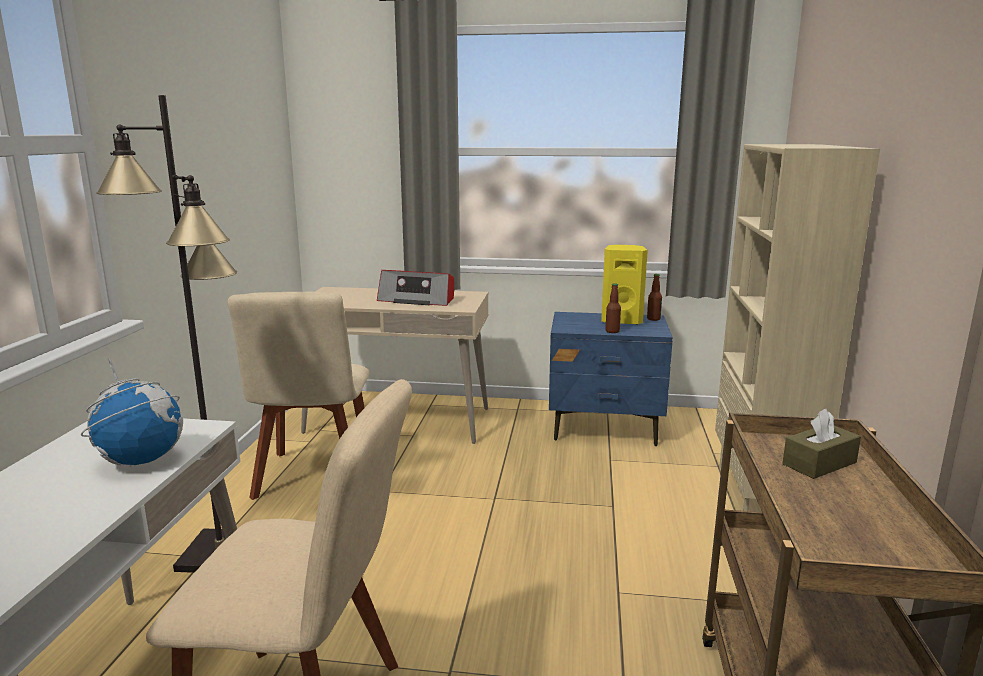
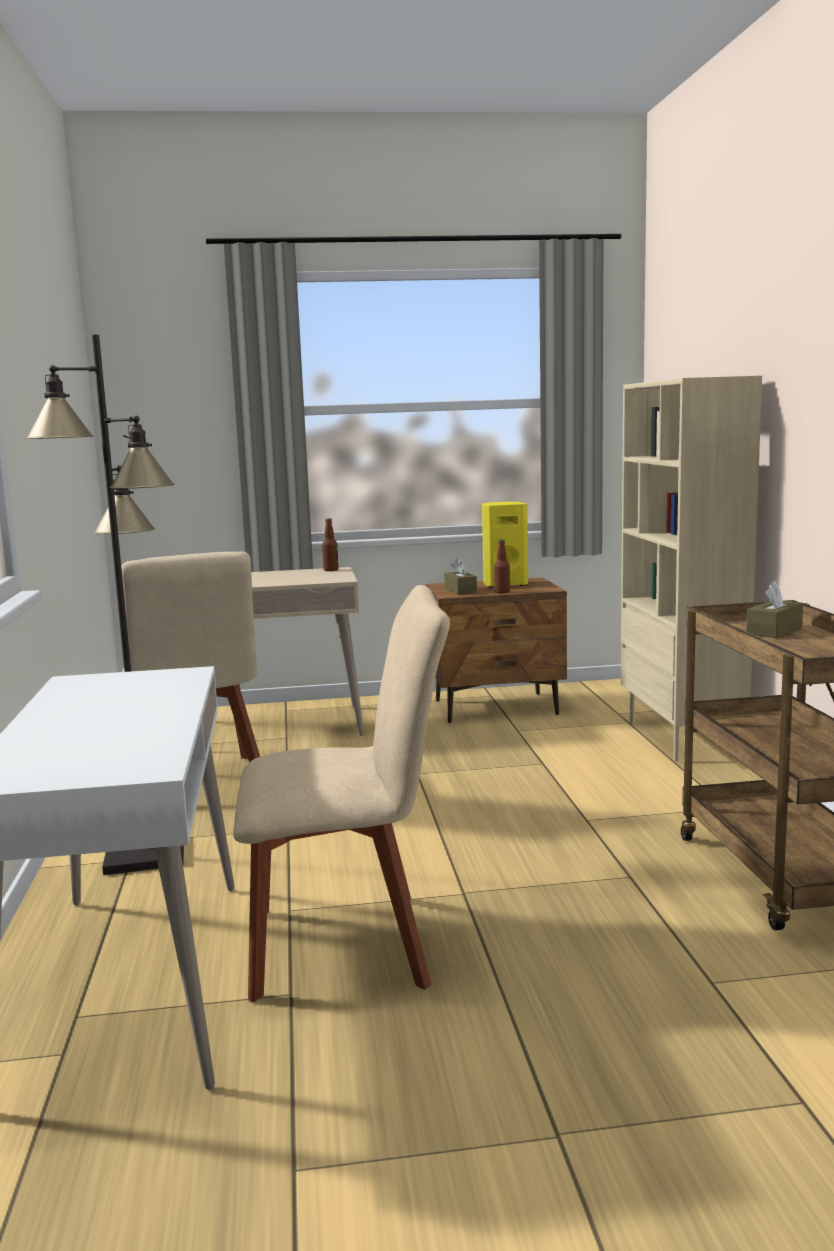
camera: 15 degrees left, 5 degrees down
(141, 460) = (158, 694): globe -> none
(417, 300) = (279, 578): radio -> none
(577, 324) = (460, 591): none -> brown tissue box
(605, 428) = (496, 707): blue nightstand -> brown nightstand
(653, 319) = (535, 580): bottle -> bottle (331, 570)

